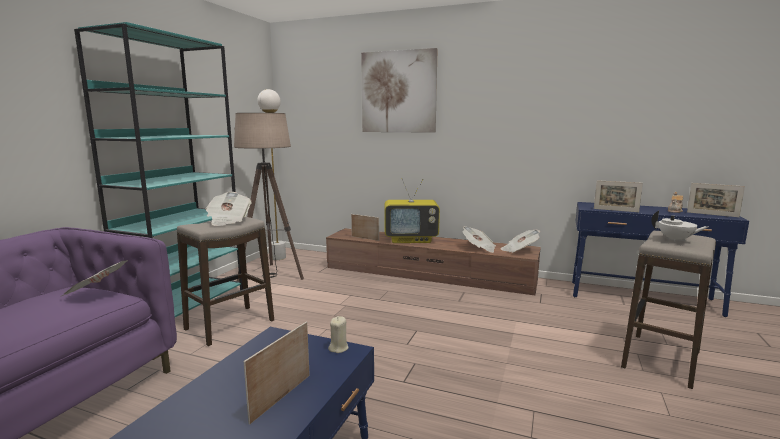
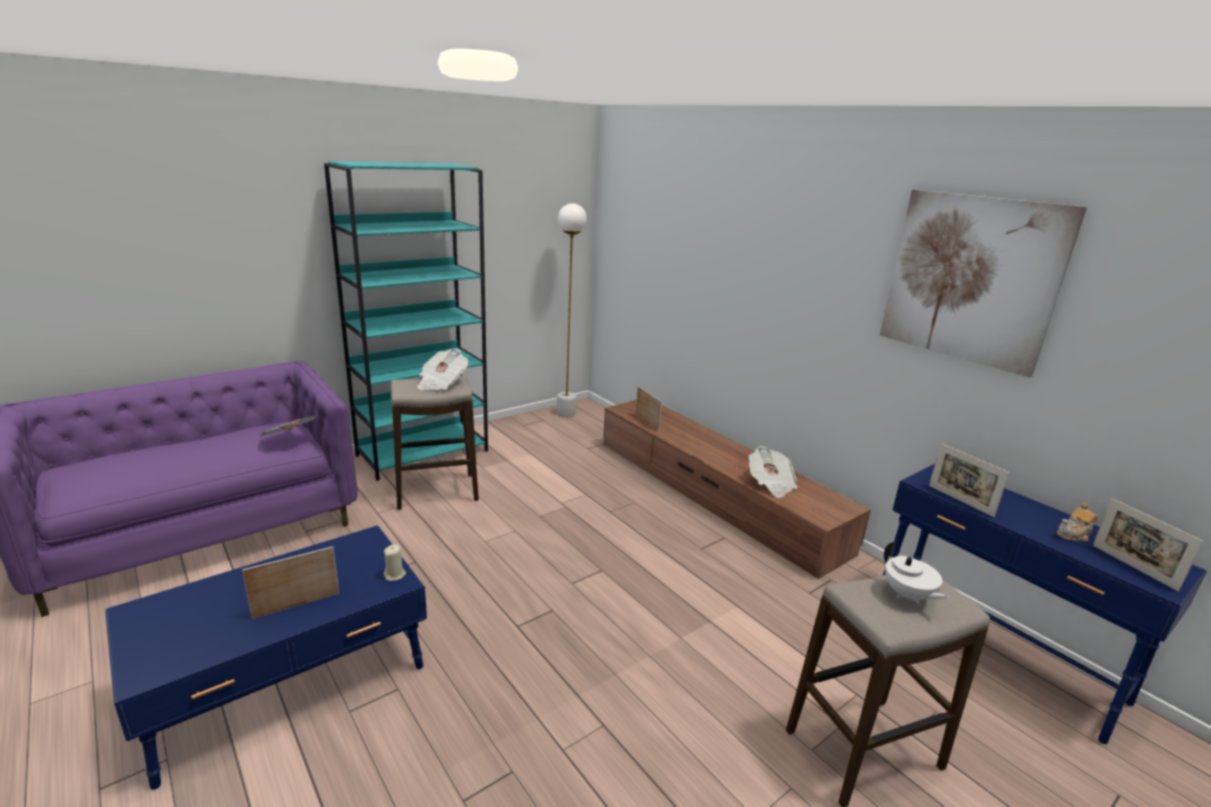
camera: 30 degrees right, 10 degrees up
(271, 275) = (533, 438): floor lamp -> none
(398, 92) = (726, 228): picture -> picture (970, 279)
(411, 239) = (700, 441): television -> none
(519, 250) = (825, 506): newspaper -> none

